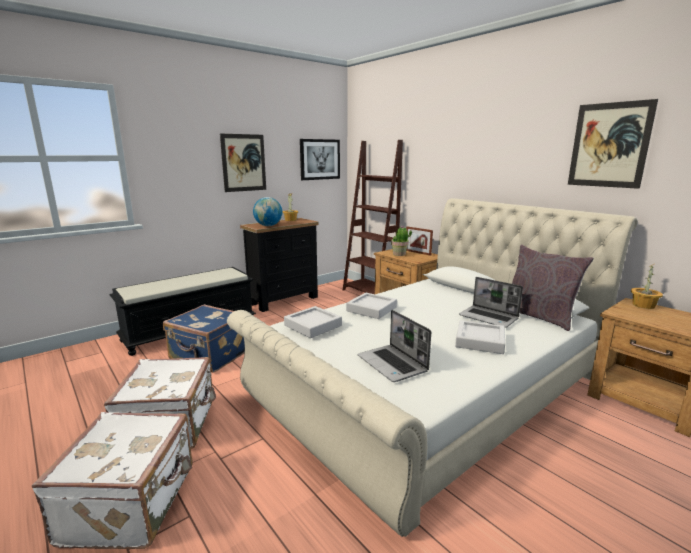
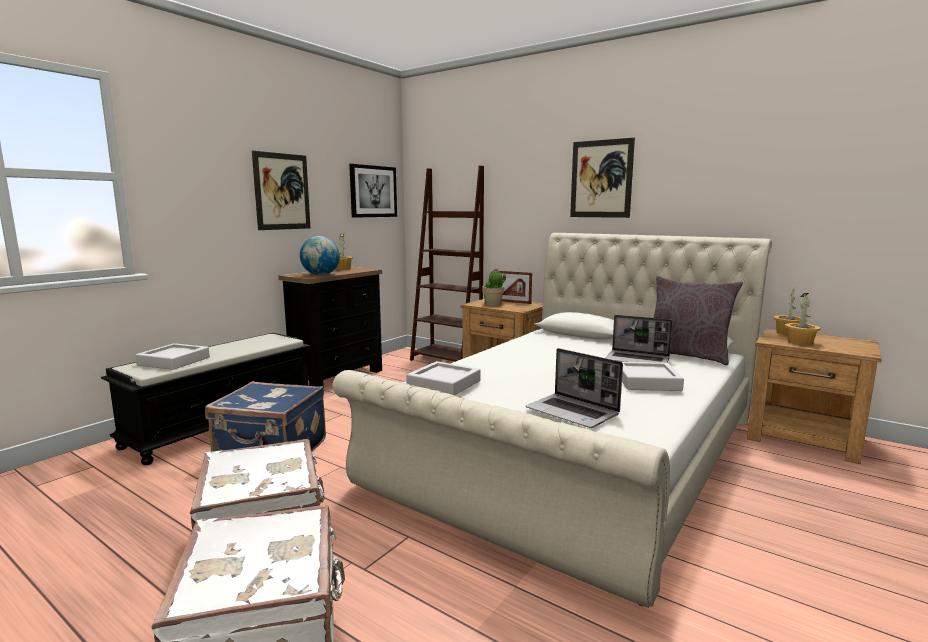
camera: 15 degrees left, 5 degrees down
(371, 309) = (500, 362): grey tray -> grey tray (174, 361)
(609, 145) = (734, 165): picture -> picture (601, 179)
(647, 317) = (800, 342): none -> potted plant

